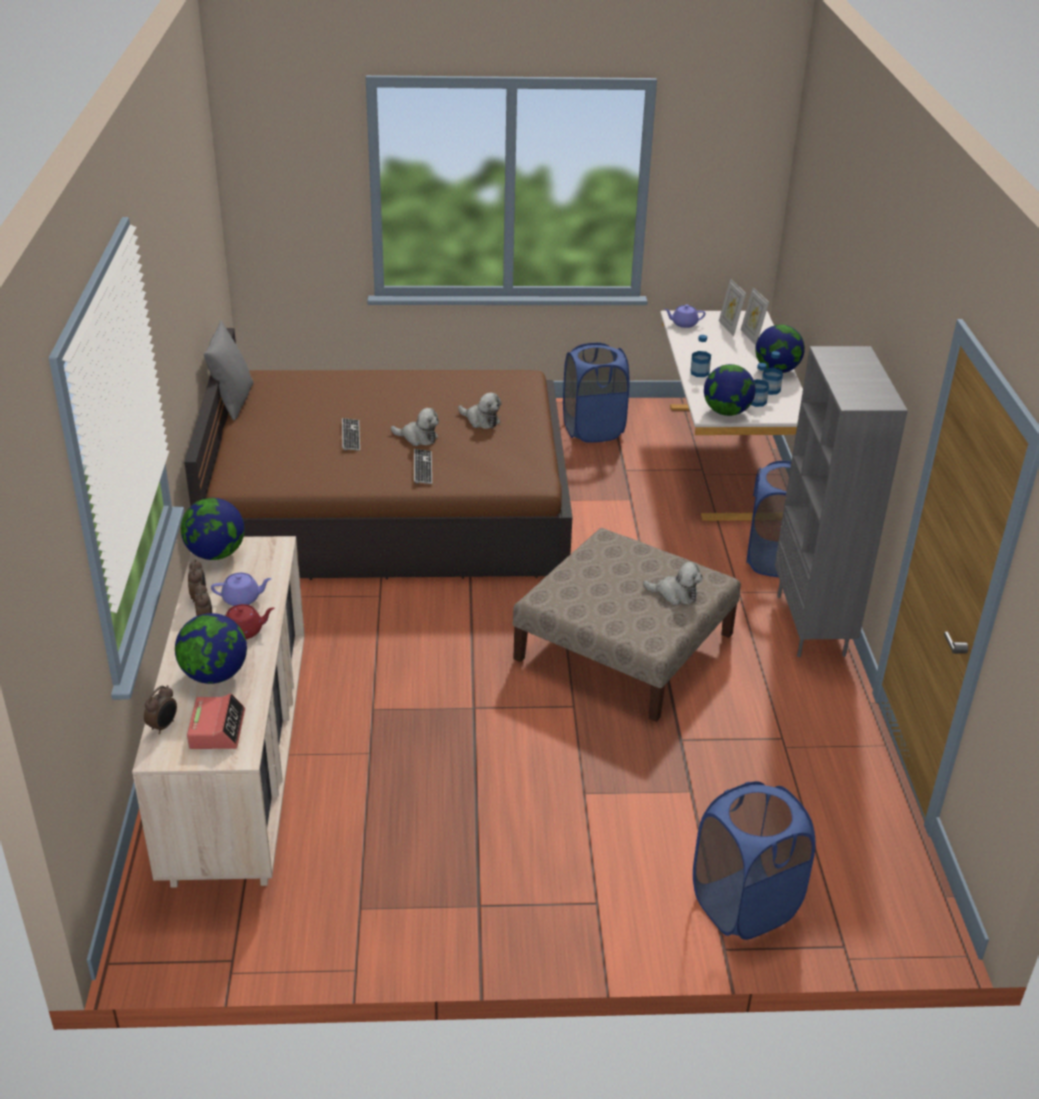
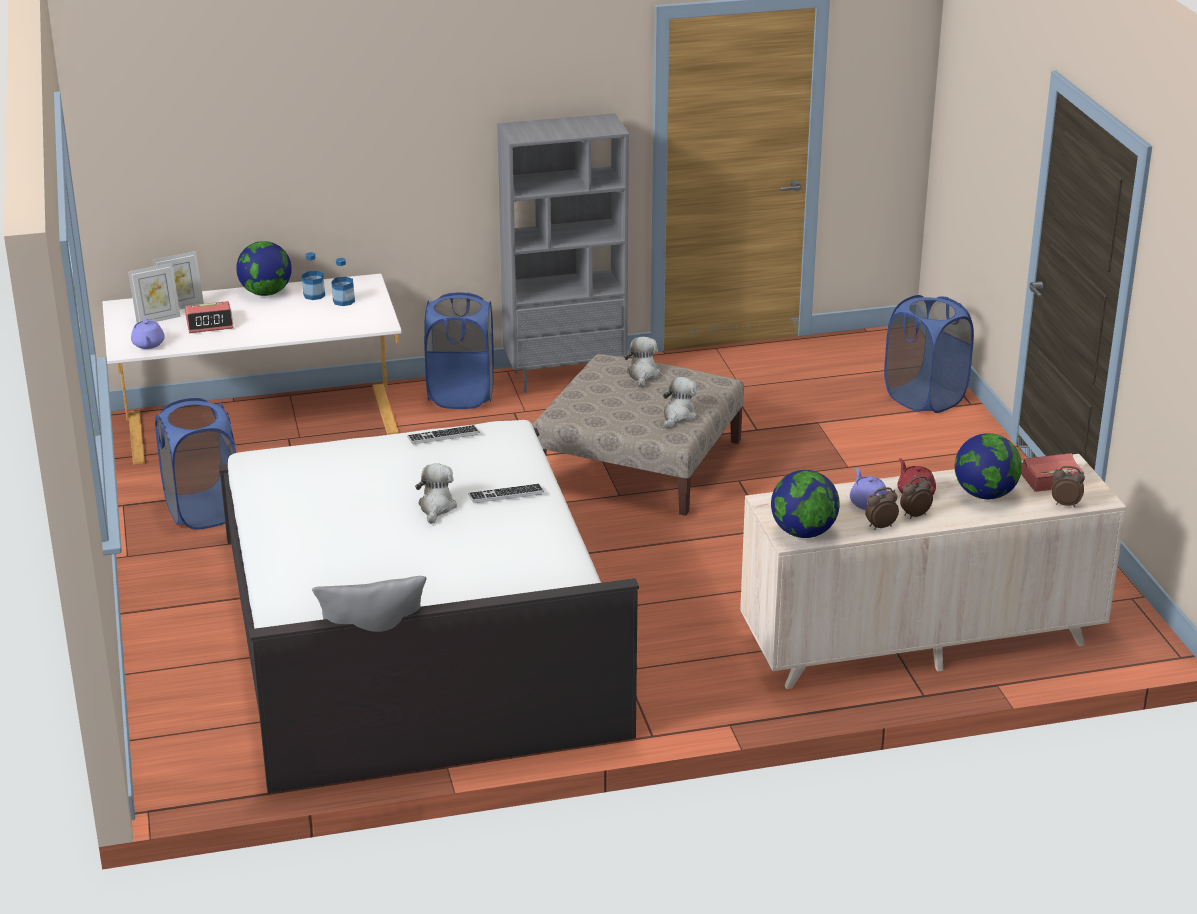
camera: 100 degrees left, 5 degrees down
(351, 436) = (444, 552): keyboard -> keyboard (443, 436)
(389, 503) = (416, 632): brown bed -> white bed
(481, 420) = (380, 474): plush toy -> plush toy (678, 416)
(699, 372) = (280, 331): bottle -> none
(717, 346) = (210, 324): none -> alarm clock
(726, 412) = (372, 314): globe -> none

